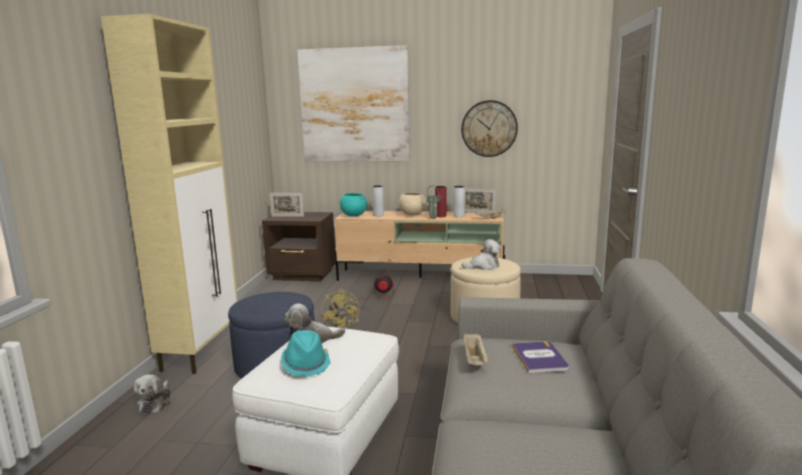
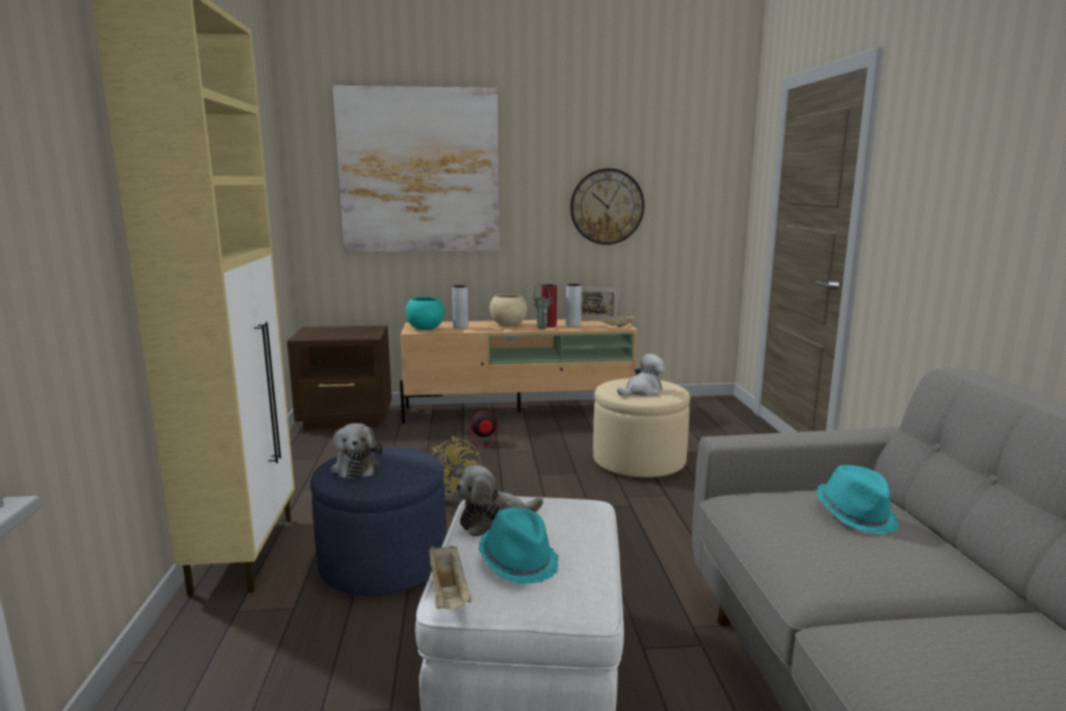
camera: 15 degrees left, 0 degrees up
(156, 402) = (208, 652): plush toy -> plush toy (356, 467)
(287, 216) = (323, 333): picture frame -> none
(475, 359) = (775, 527): beige tray -> beige tray (449, 593)
(539, 358) = (855, 515): book -> turquoise hat

